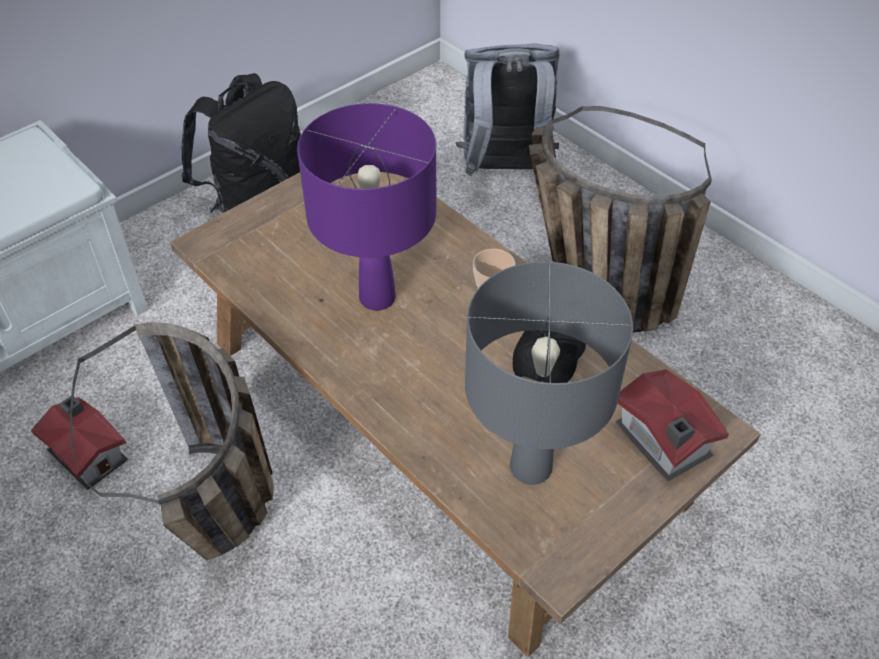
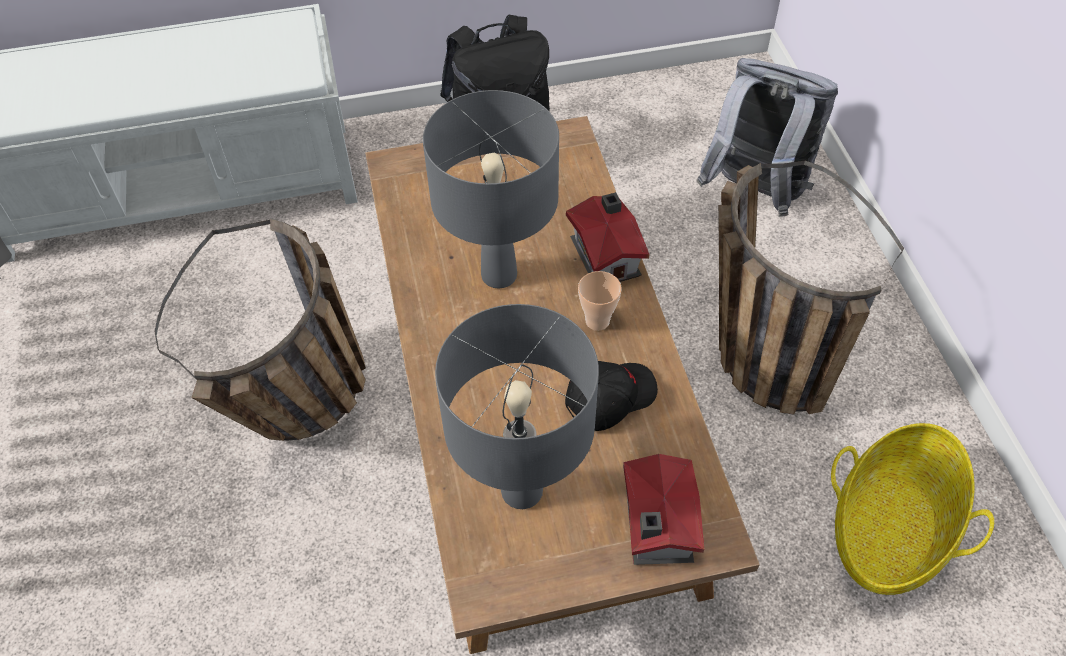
camera: 30 degrees right, 5 degrees up
(88, 453) = (241, 308): toy house -> toy house (606, 255)
(377, 298) = (499, 275): purple table lamp -> grey table lamp
(783, 385) = (890, 529): none -> basket

